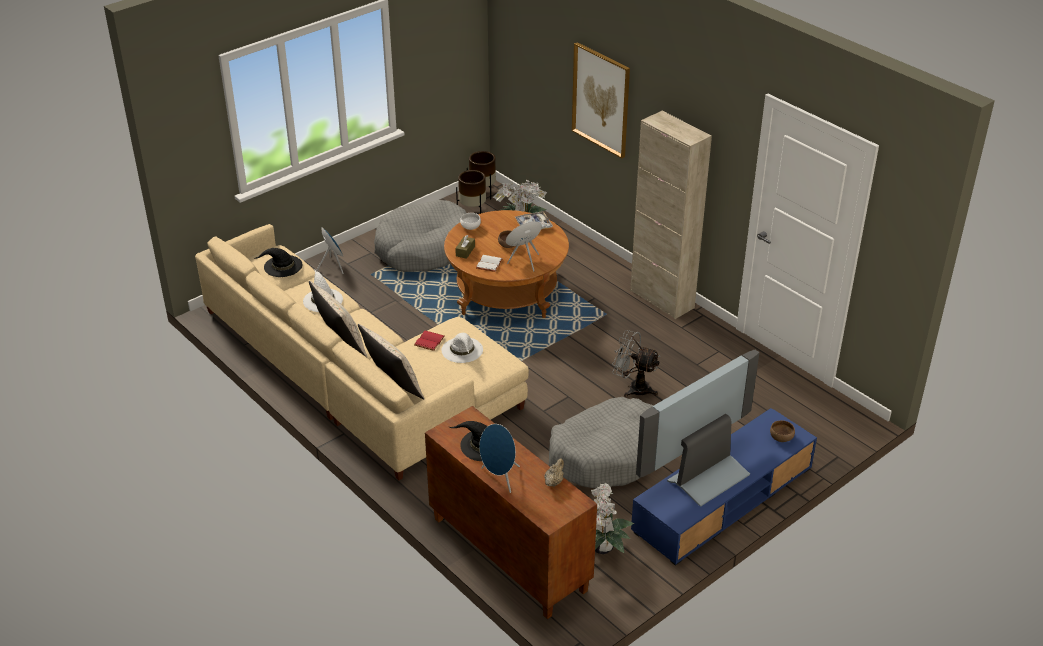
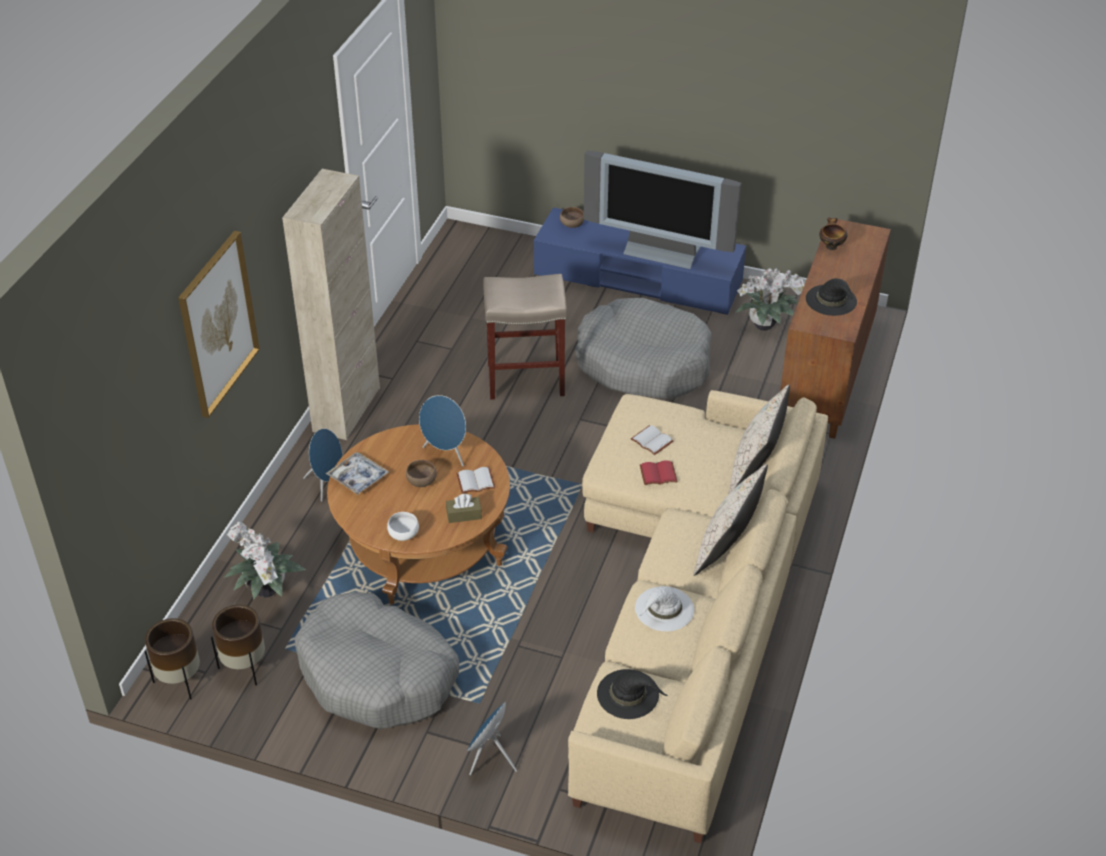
camera: 120 degrees left, 5 degrees up
(462, 350) = (650, 441): white hat -> white book
(500, 478) = (860, 275): blue speaker -> blue speaker (327, 484)
(554, 482) = (831, 246): beige teapot -> bowl
(633, 388) = (527, 379): grey fan -> beige stool

